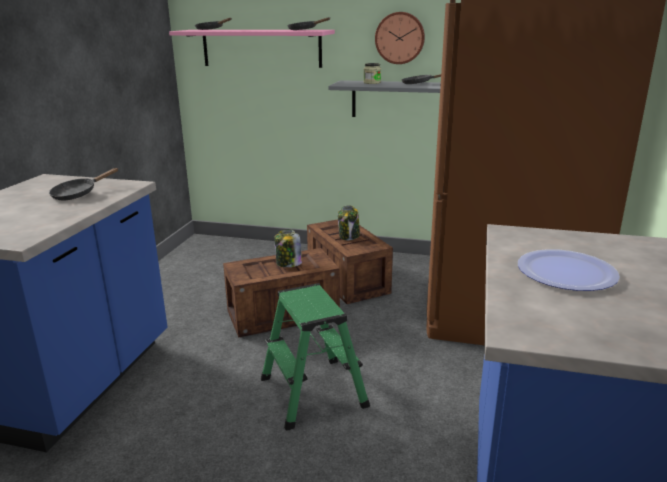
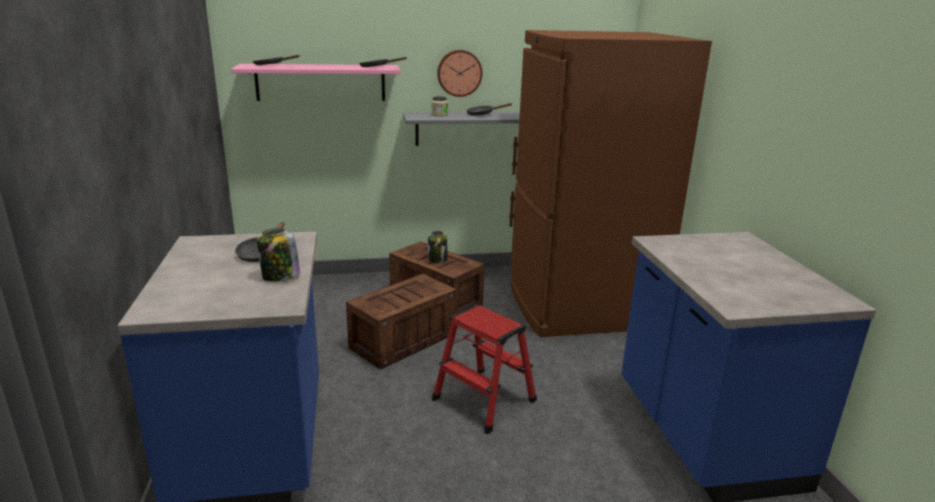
camera: 25 degrees left, 0 degrees up
(288, 264) = (408, 292): jar -> jar (280, 276)
(313, 392) = (484, 400): green step ladder -> red step ladder
(566, 272) = (718, 264): plate -> none

